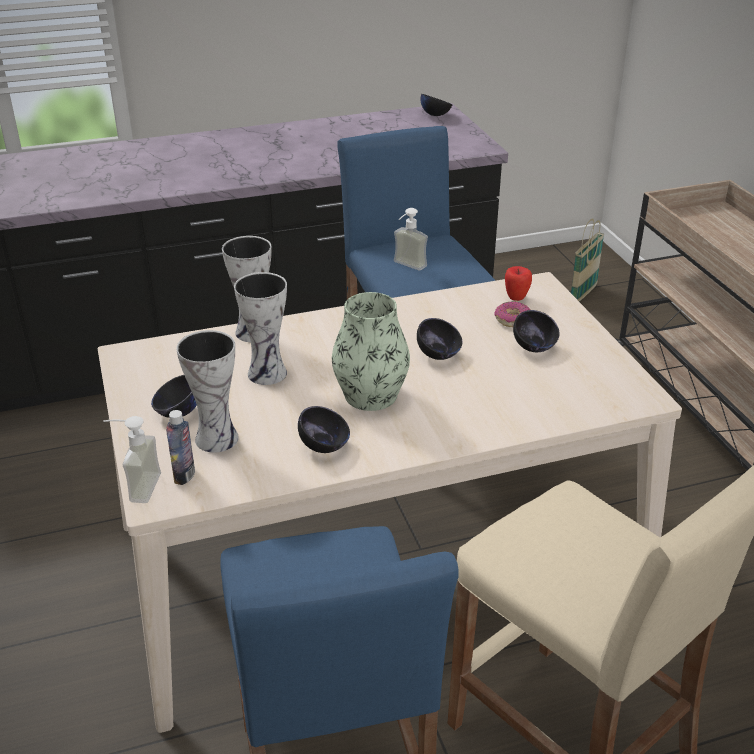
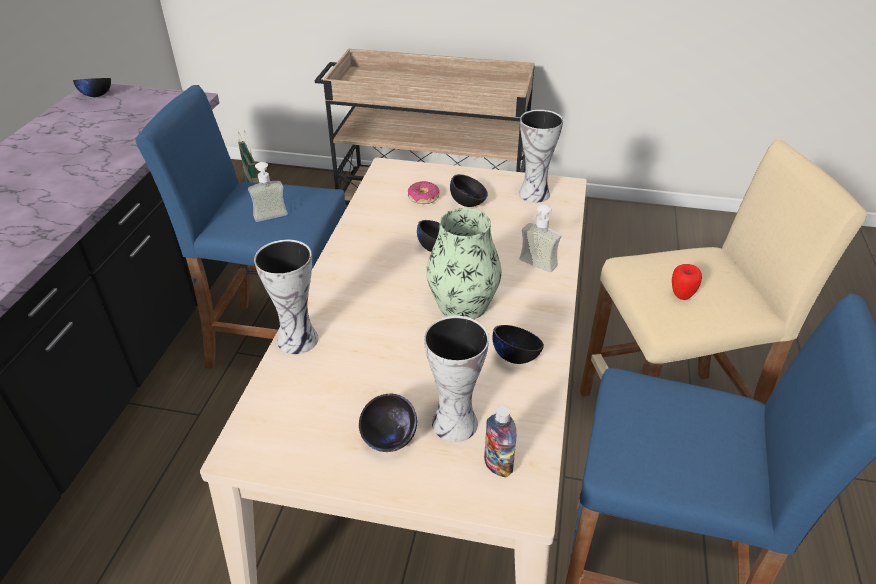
camera: 60 degrees left, 5 degrees up
(135, 487) = (492, 511): soap dispenser -> soap dispenser (534, 267)
(269, 373) = (377, 352): vase -> vase (534, 193)
(516, 297) = (394, 184): apple -> apple (681, 295)

